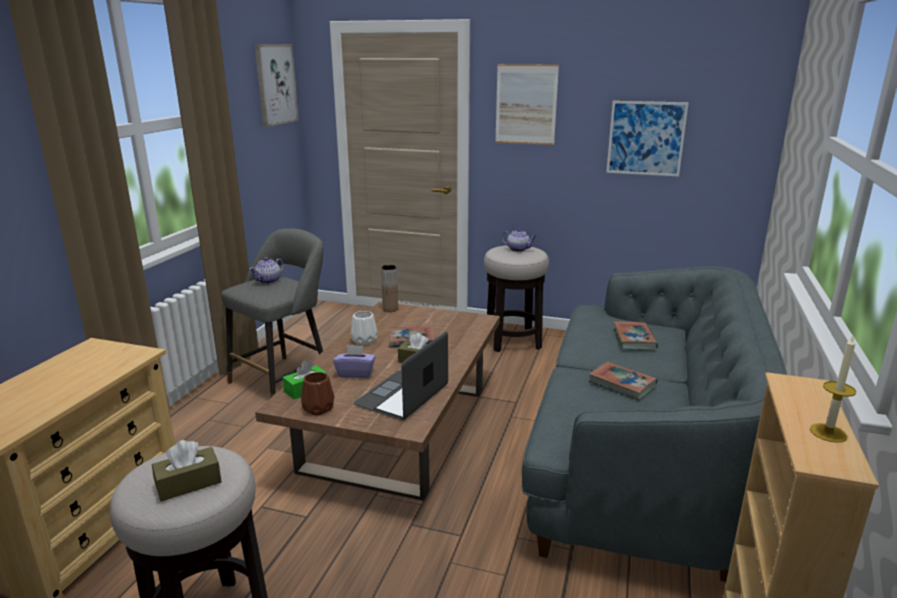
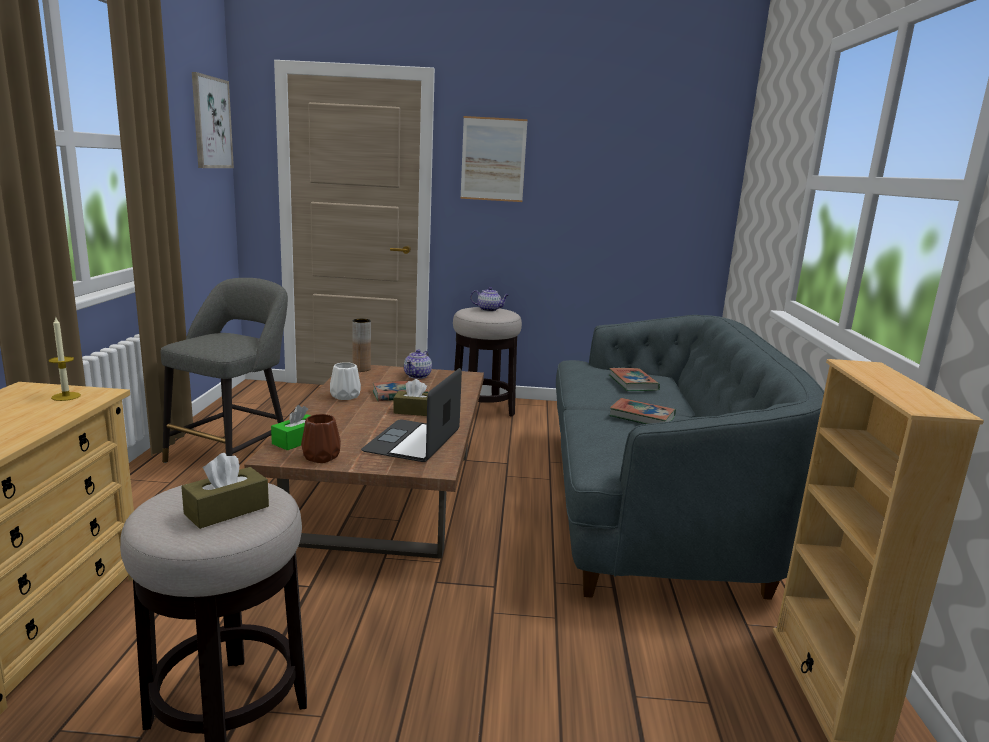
camera: 15 degrees left, 5 degrees down
(268, 281) = (219, 336): teapot -> teapot (418, 376)
(355, 373) = (349, 424): purple tissue box -> none
(646, 138) = (613, 197): picture -> none
(828, 433) = (915, 391): candle -> candle (66, 396)

